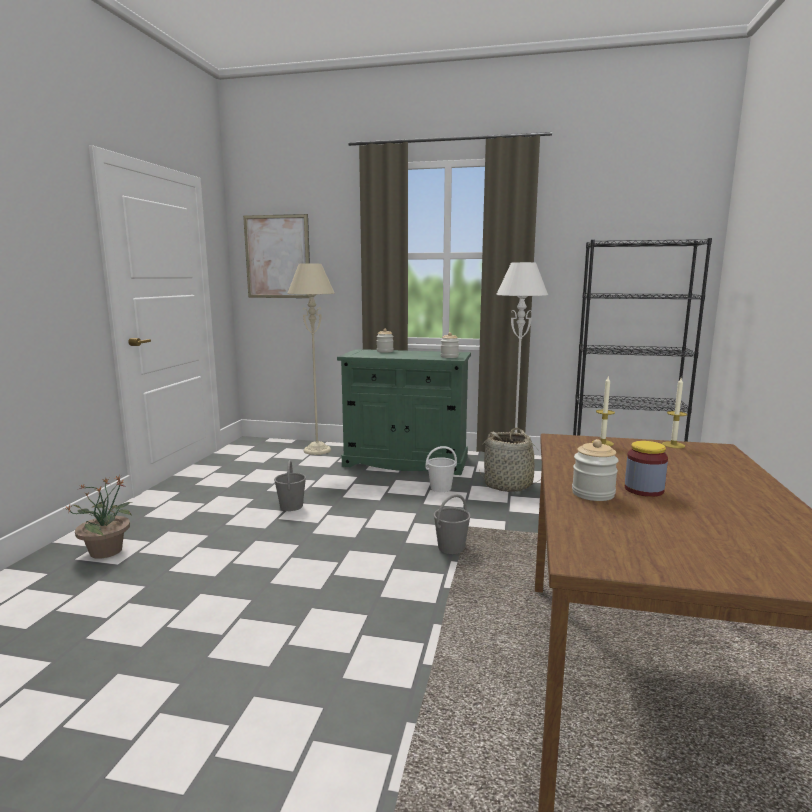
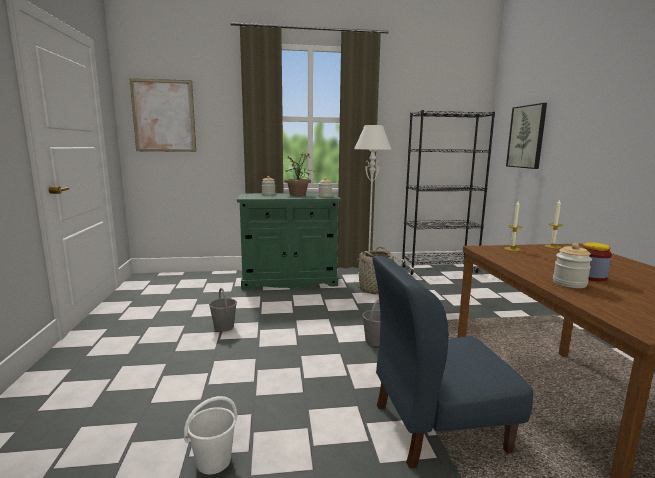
camera: 20 degrees left, 0 degrees up
(107, 551) = (70, 395): potted plant -> potted plant (298, 195)
(317, 450) = (210, 278): beige floor lamp -> none
(440, 488) = (331, 297): white bucket -> white bucket (213, 461)
(441, 657) = (437, 427): none -> blue chair
(754, 276) = (526, 137): none -> picture

